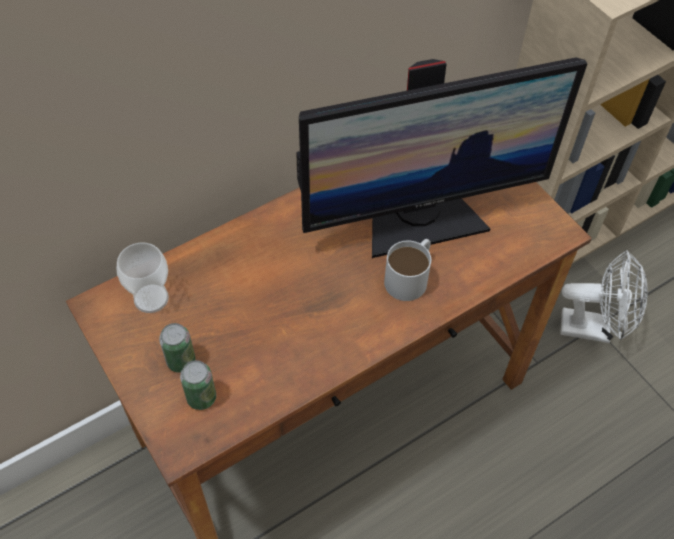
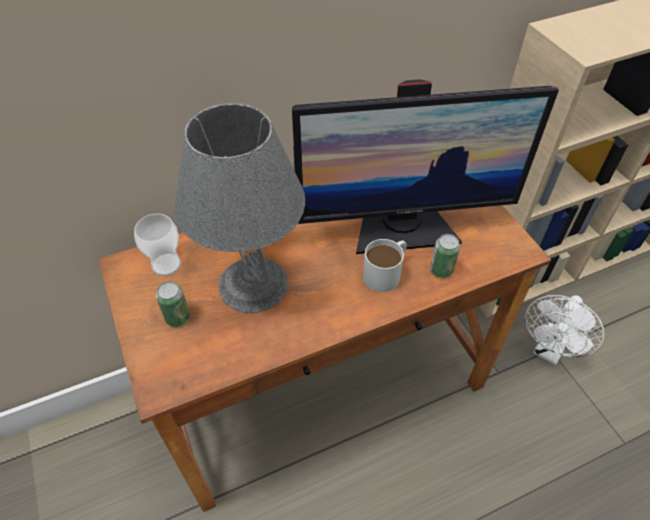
camera: 10 degrees right, 5 degrees down
(201, 397) = (187, 350): can -> can (441, 270)
(261, 309) = (254, 284): none -> grey table lamp
(594, 328) = (549, 351): white fan -> white fan turned 105 degrees clockwise

